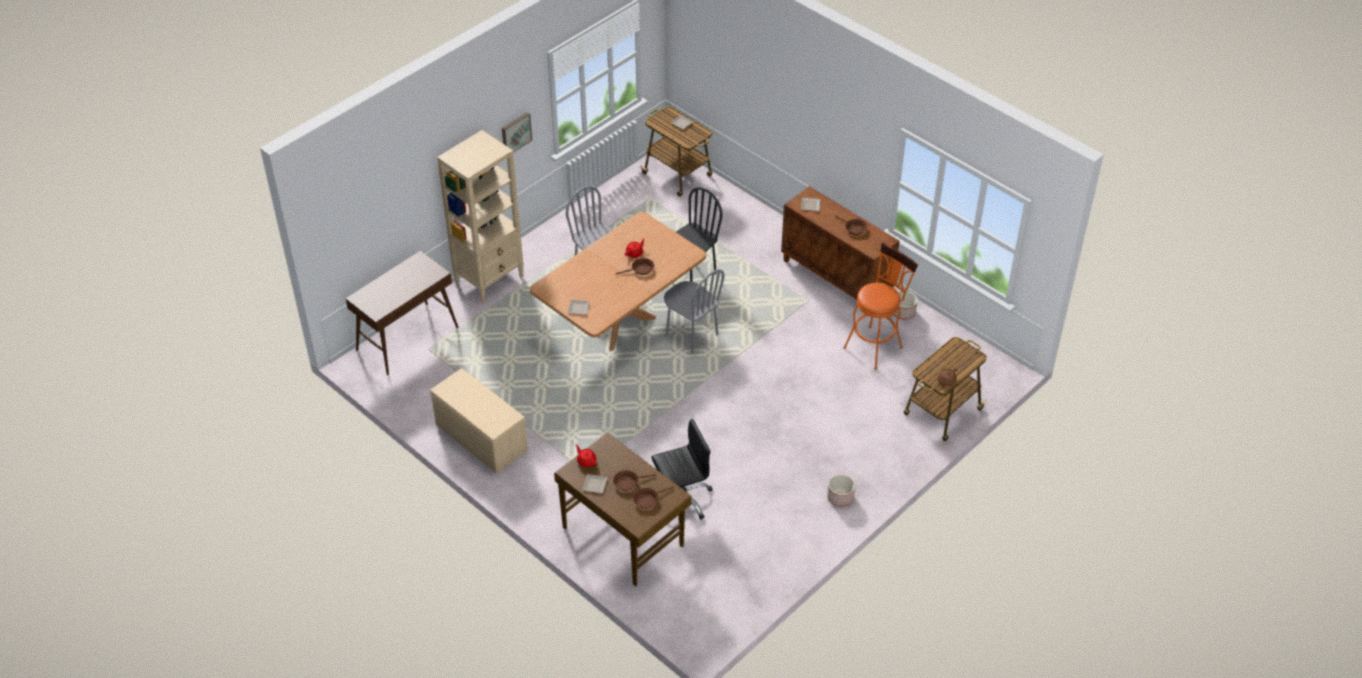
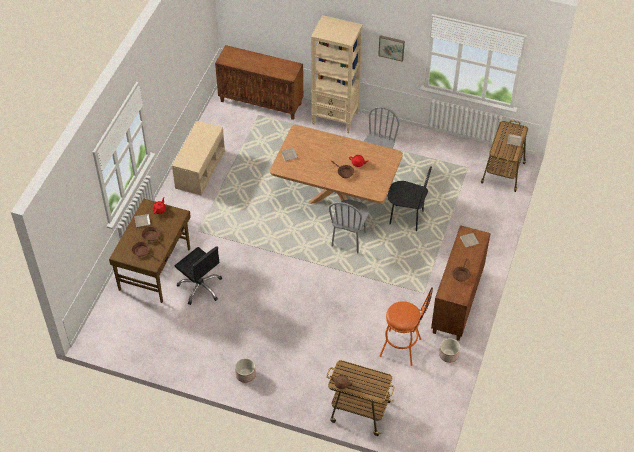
camera: 65 degrees right, 5 degrees up
(407, 338) = (261, 102): brown console table -> brown cabinet

